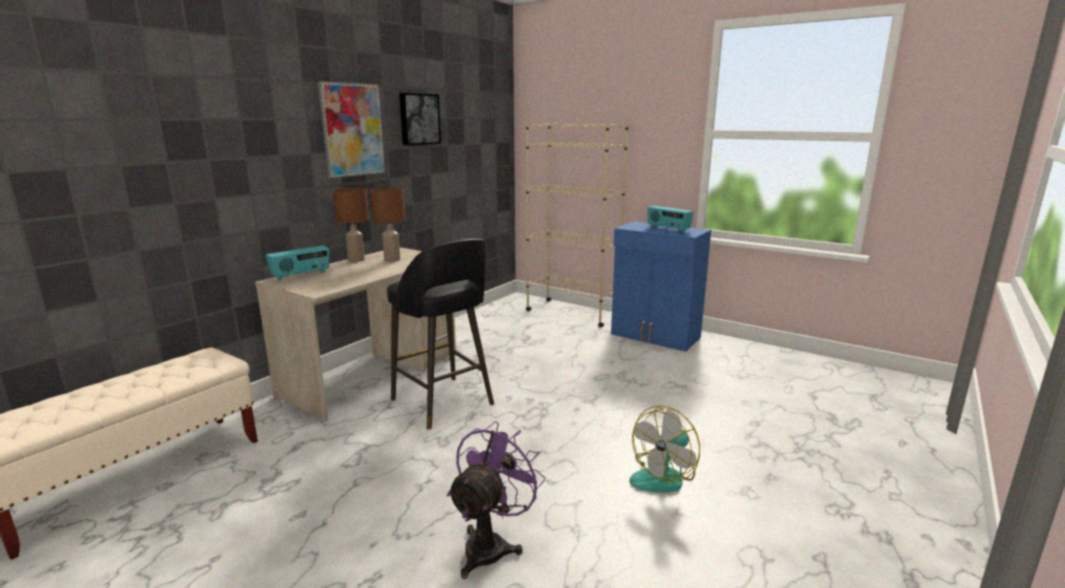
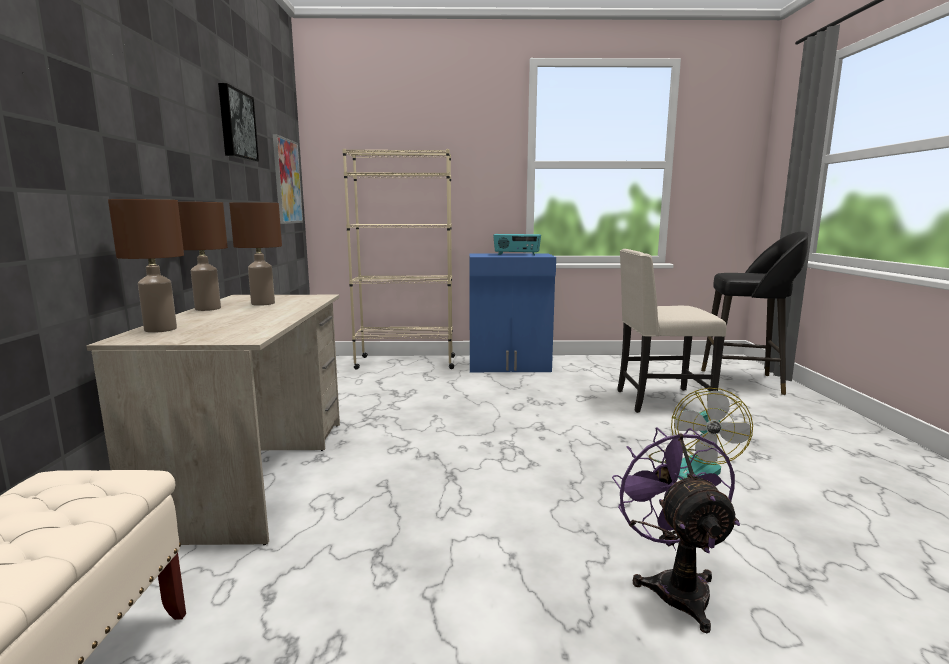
camera: 35 degrees left, 5 degrees down
(301, 275) = (160, 329): radio -> brown table lamp
(352, 130) = (179, 119): picture -> picture (287, 181)
(443, 403) = (401, 474): black stool -> black stool (744, 382)
(744, 410) = (660, 401): none -> beige chair

